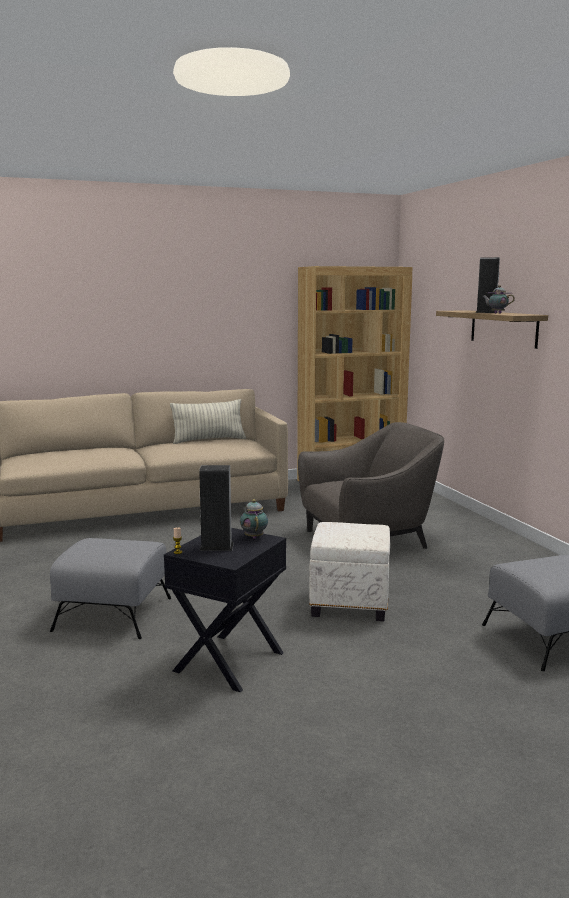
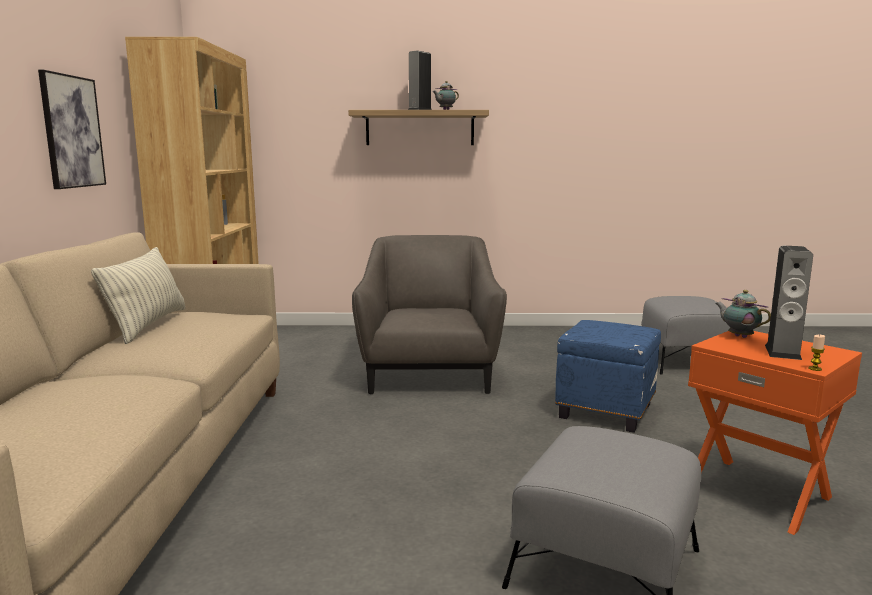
camera: 70 degrees left, 0 degrees up
(230, 662) = (758, 493): black side table -> orange side table
(235, 329) = (72, 132): none -> picture
(254, 537) = (739, 336): teapot -> teapot turned 45 degrees clockwise
(351, 604) = (605, 410): white ottoman -> blue ottoman

